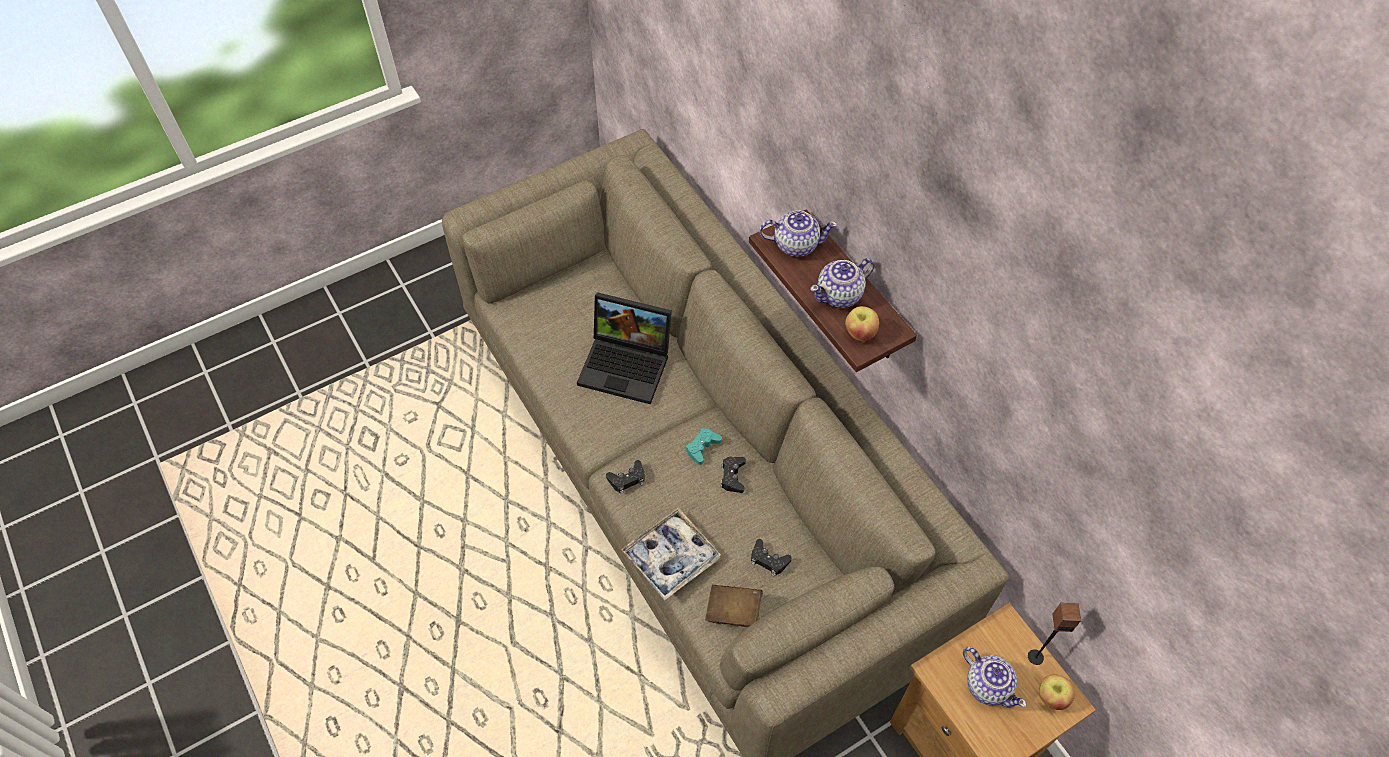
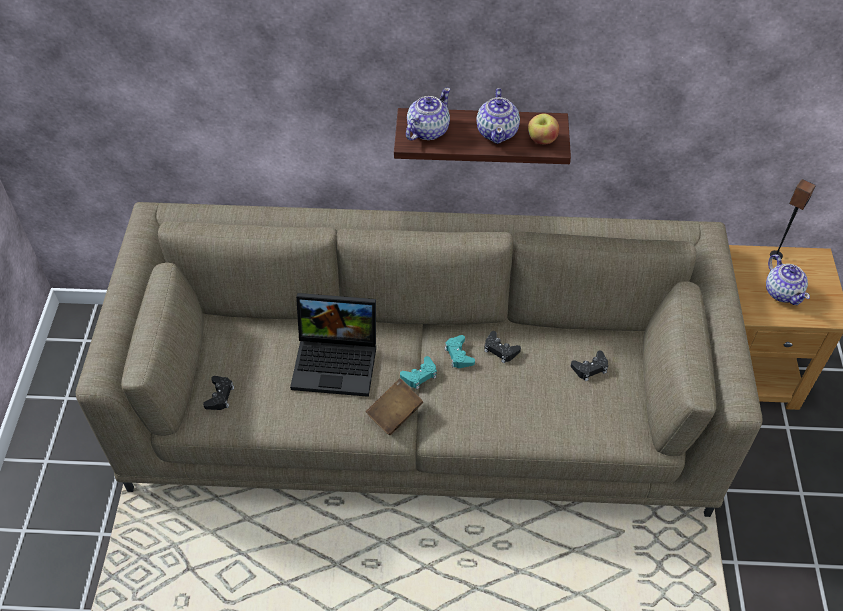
camera: 55 degrees left, 5 degrees down
(627, 479) = (448, 422): black game controller -> black game controller (220, 396)
(628, 364) = (338, 361): laptop -> laptop turned 45 degrees clockwise
(659, 431) = (420, 375): none -> turquoise game controller
(671, 557) = (544, 430): tray -> none
(733, 611) = (619, 415): brown book -> brown book (395, 414)
(987, 685) = (782, 292): teapot -> teapot turned 75 degrees clockwise
(1051, 697) = (809, 264): apple -> none

